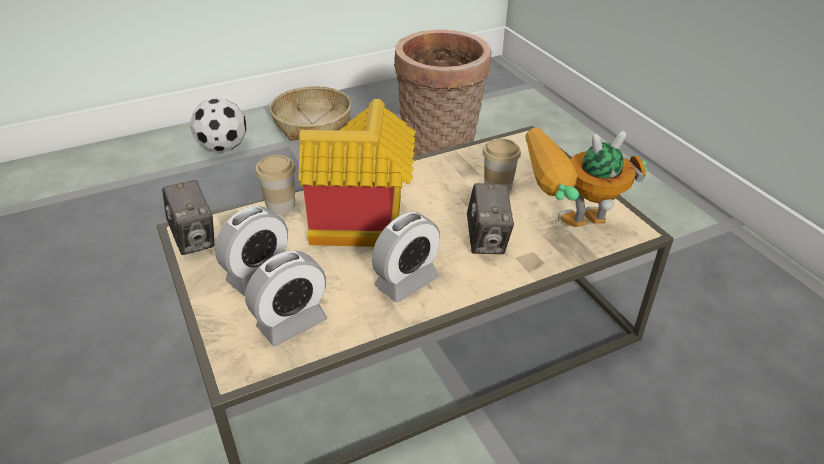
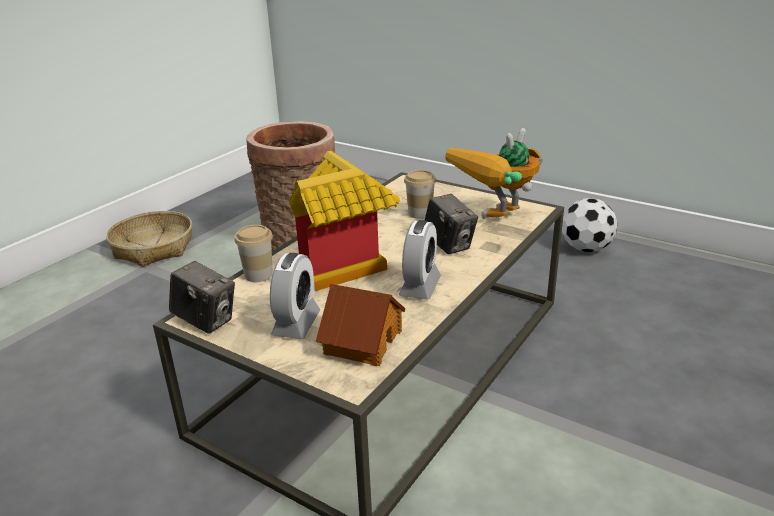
camera: 30 degrees left, 10 degrees down
(223, 148) = (75, 292): football -> football (586, 248)
(292, 323) = (362, 341): alarm clock -> toy house

